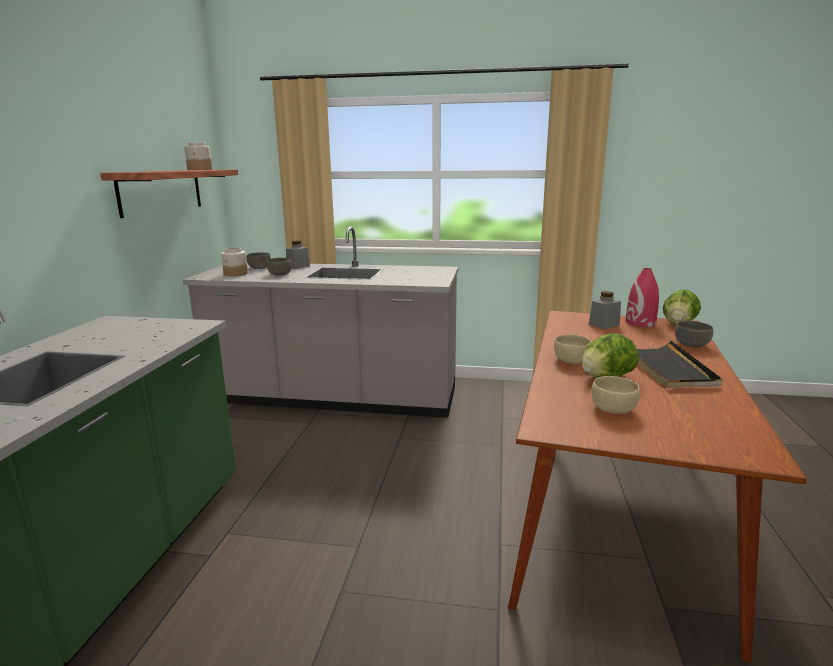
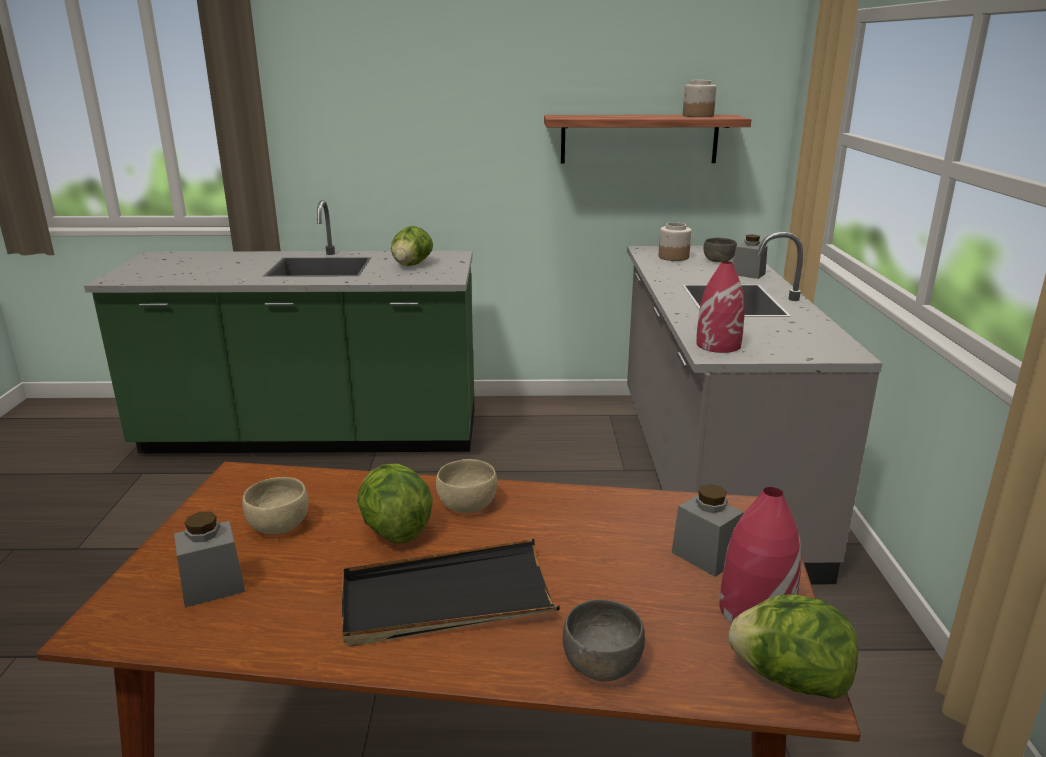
camera: 80 degrees right, 5 degrees up
(120, 335) = (411, 265): none -> lettuce
(280, 274) = (689, 273): grey bowl -> none
(422, 281) = (718, 345): none -> red vase
(694, 424) = (213, 586): none -> grey jar

